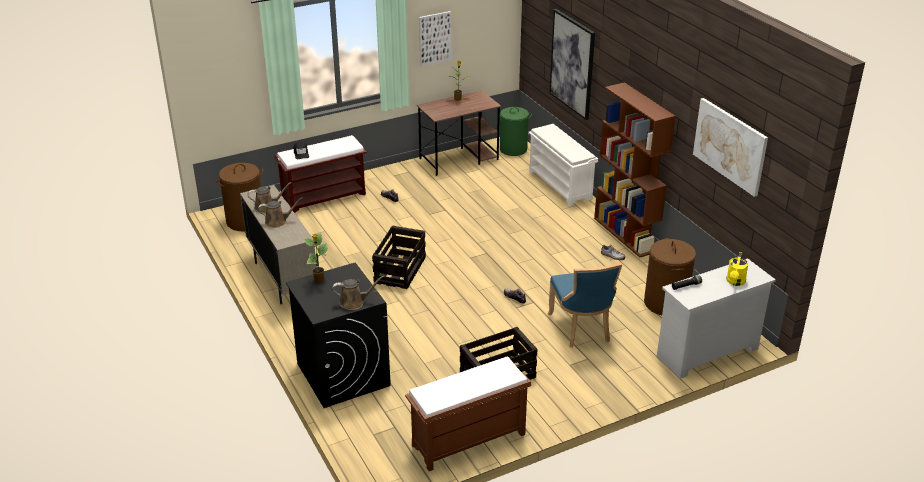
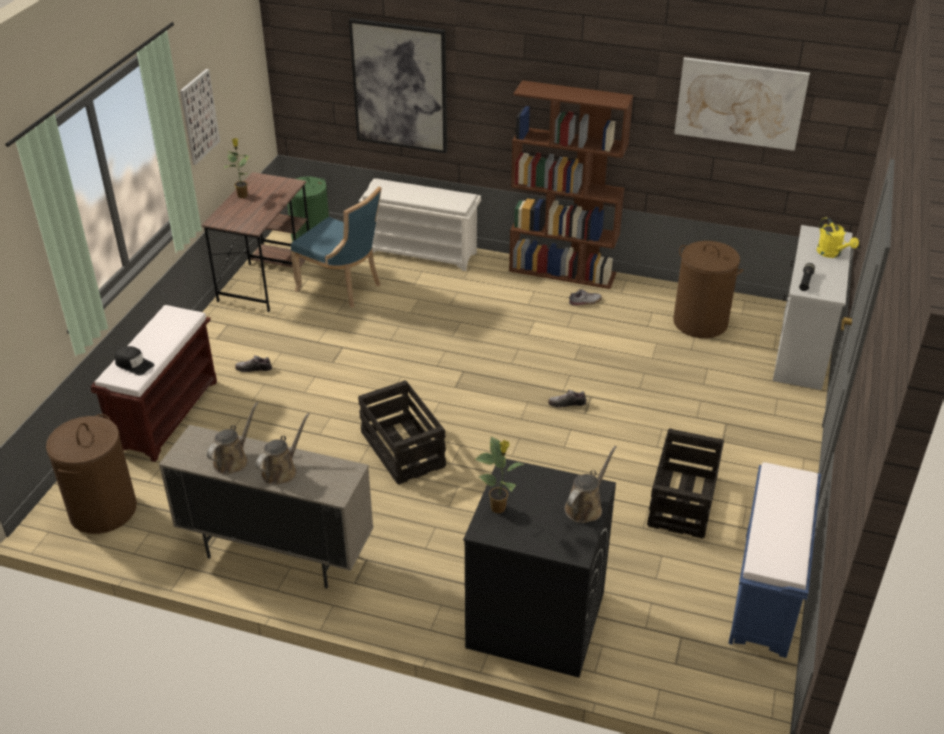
camera: 45 degrees left, 5 degrees up
(468, 441) = (766, 593): brown bench -> blue bench
(581, 329) = (675, 396): blue chair -> blue chair (342, 287)

